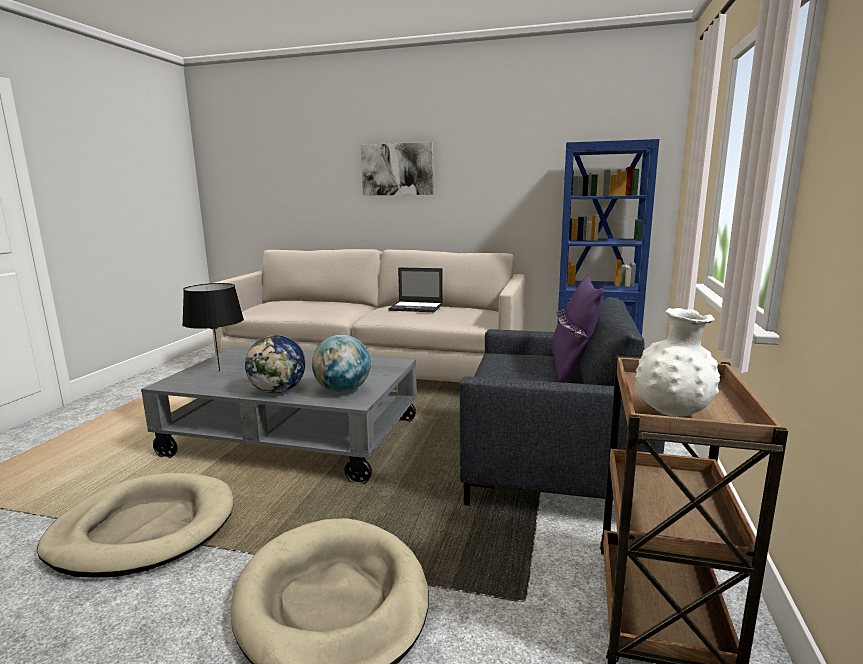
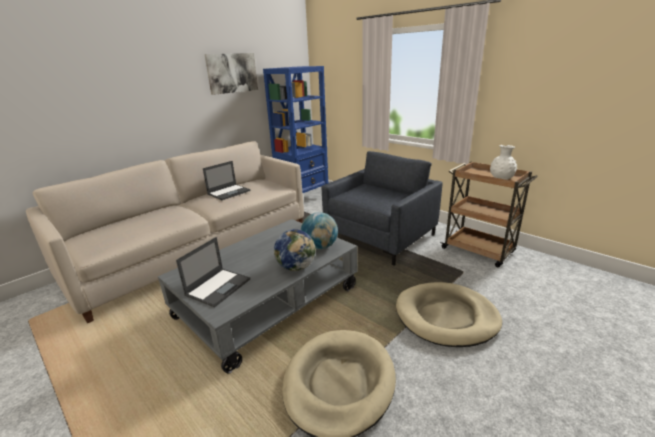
camera: 60 degrees left, 10 degrees up
(219, 370) = (218, 286): black table lamp -> laptop
(397, 169) = (148, 90): picture -> picture (232, 73)
(572, 369) = (381, 188): purple pillow -> none

